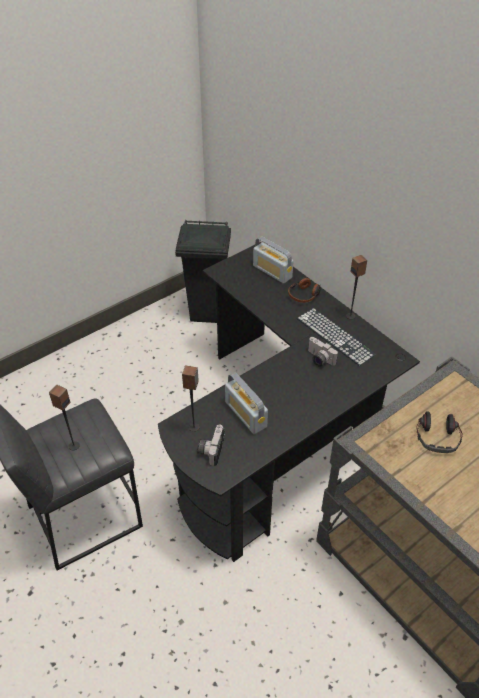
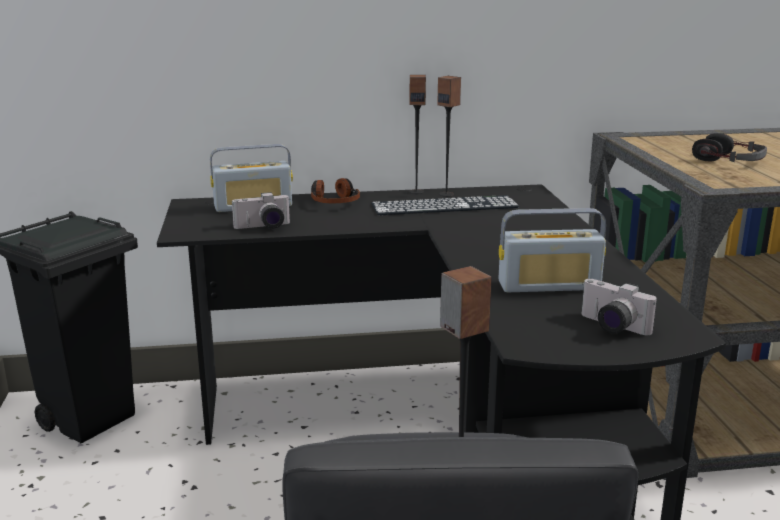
camera: 60 degrees left, 25 degrees down
(194, 427) = (544, 328): speaker -> speaker (446, 194)
(319, 359) = (479, 222): camera -> camera (263, 227)

